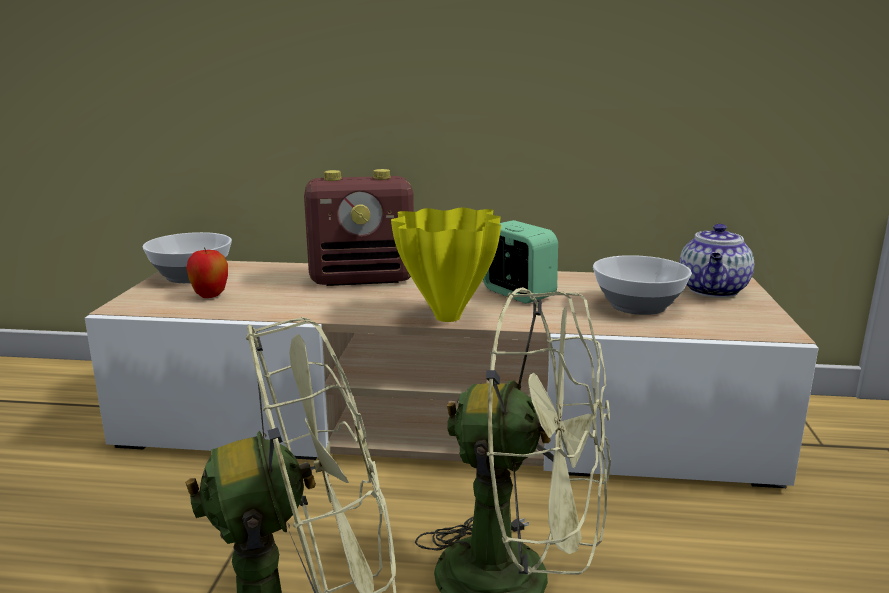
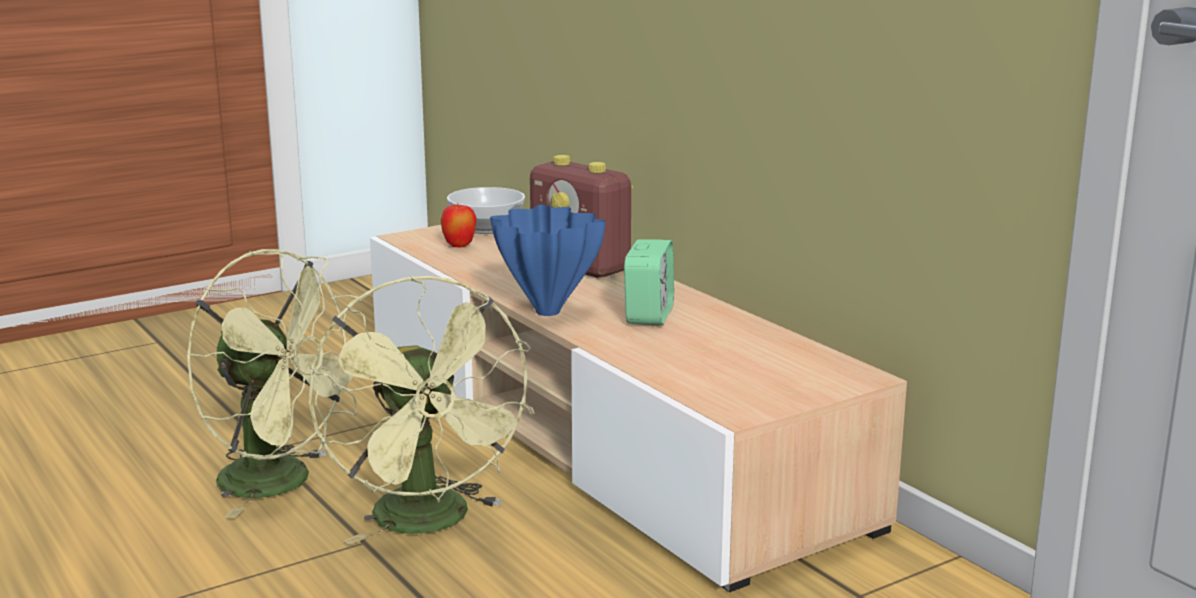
camera: 50 degrees right, 0 degrees up
(446, 318) = (545, 312): yellow vase -> blue vase
(640, 306) = (704, 358): bowl -> none
(713, 291) = (813, 373): teapot -> none

